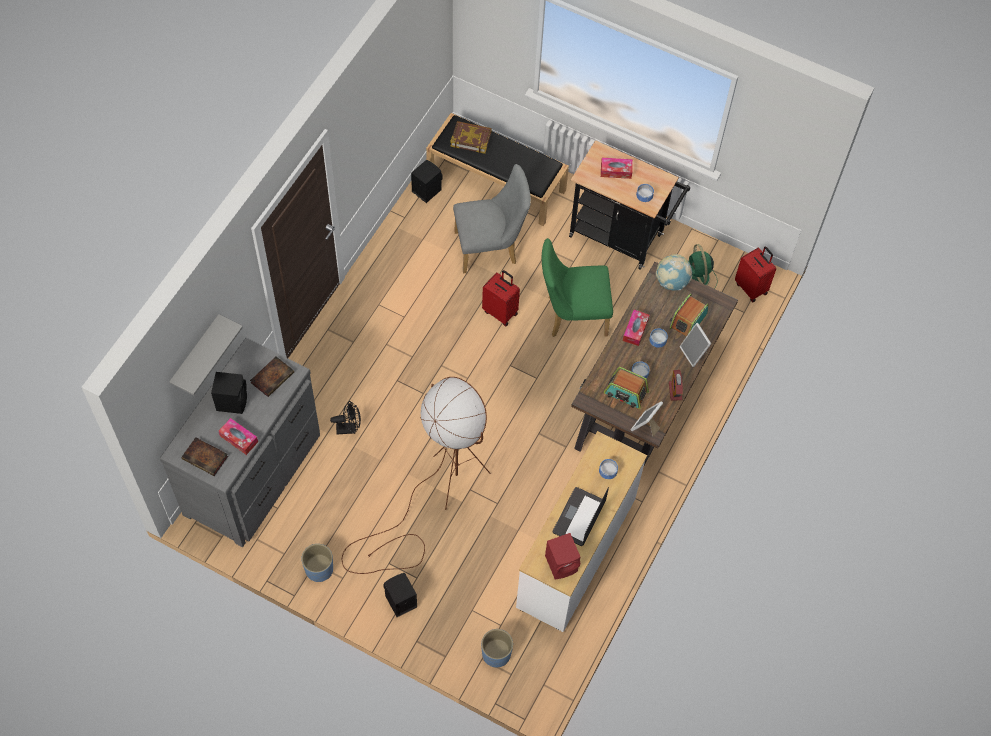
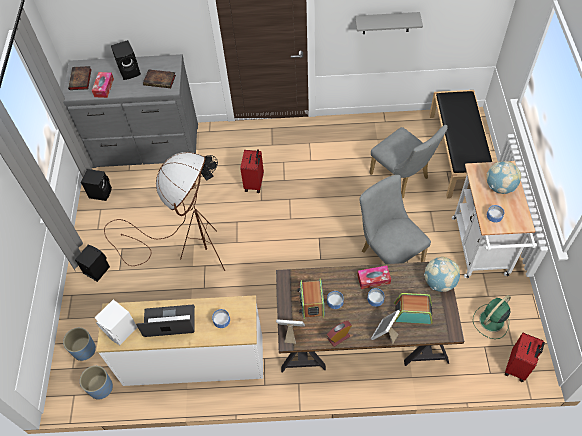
camera: 65 degrees right, 5 degrees down
(196, 355) = (119, 14): grey shelf -> grey shelf (386, 23)
(319, 569) = (97, 213): blue planter -> blue planter (100, 388)
(426, 190) = (415, 121): black speaker -> black speaker (101, 192)
(471, 138) = (462, 108): book -> none
(501, 312) = (357, 210): red suitcase -> red suitcase (254, 183)
(562, 563) = (121, 331): red speaker -> white speaker
(572, 315) = (388, 254): green chair -> grey chair
(616, 171) = (499, 187): tissue box -> globe
(621, 237) = (481, 251): black cart -> white cart

